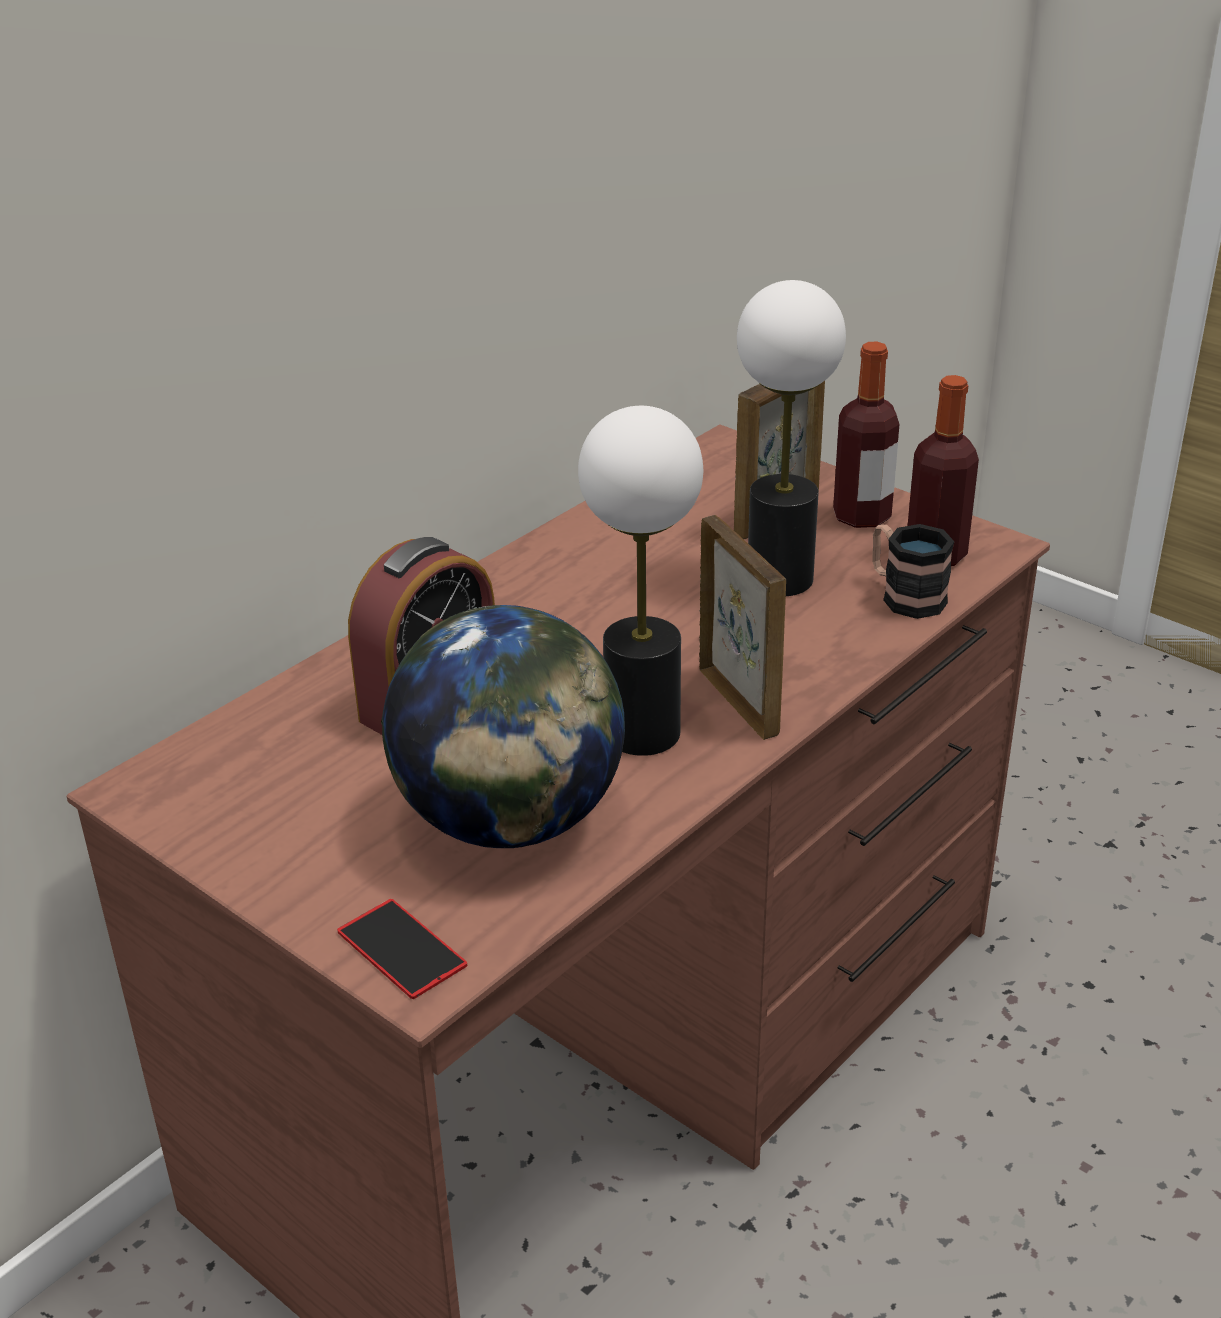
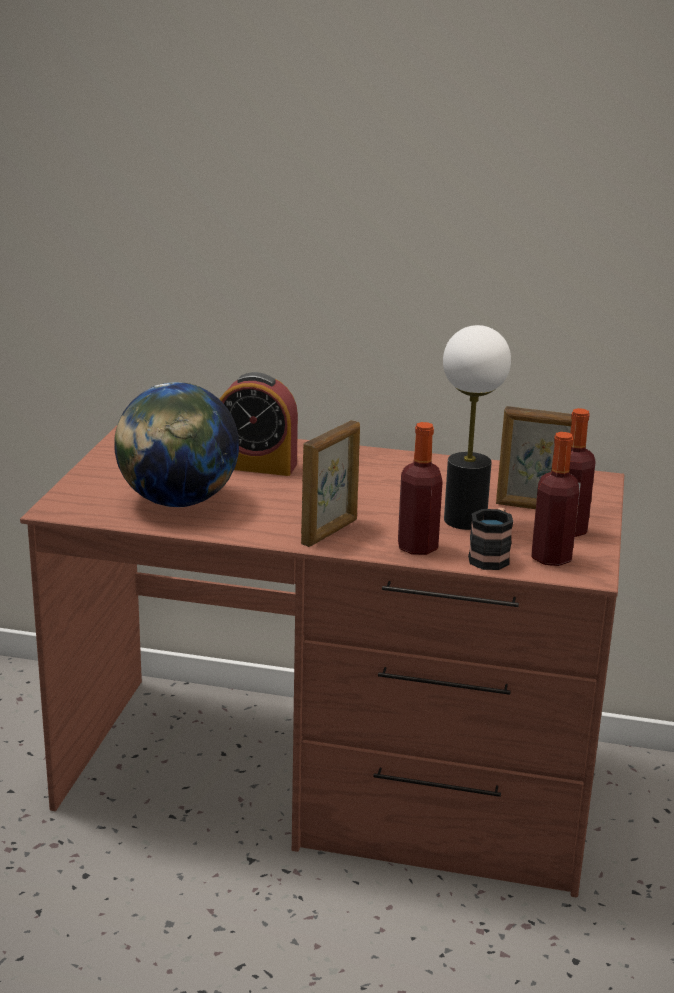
camera: 60 degrees right, 10 degrees down
(401, 948) = (72, 501): phone -> none
(641, 733) = (277, 515): table lamp -> none
(840, 643) = (417, 547): none -> bottle

